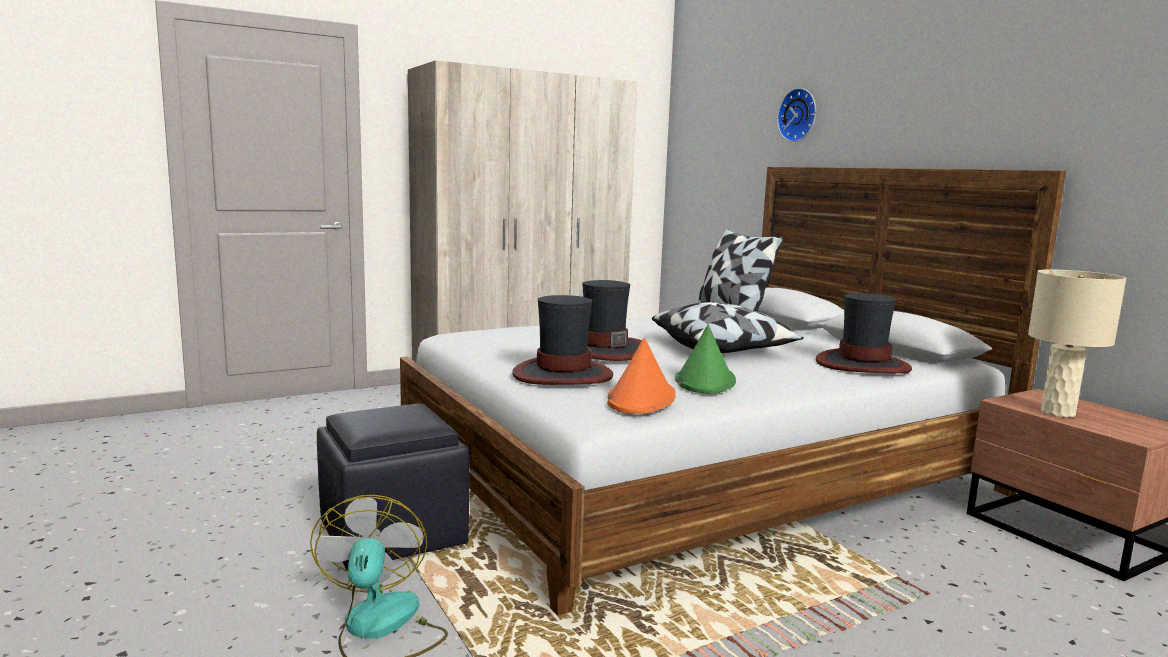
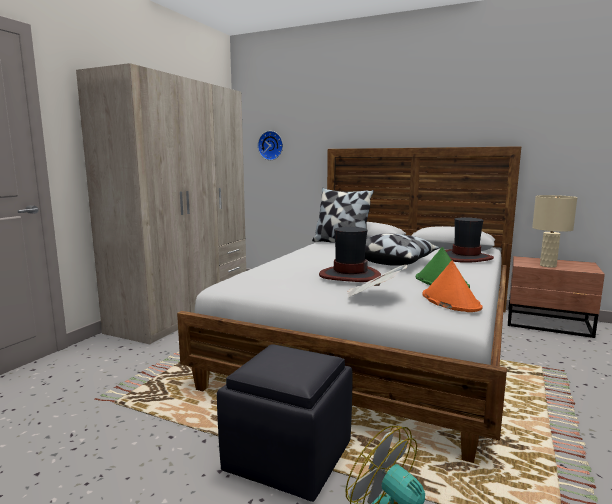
camera: 35 degrees left, 0 degrees up
(562, 375) = (373, 297): hat -> newspaper
(799, 115) = (345, 117): wall clock -> wall clock (271, 145)

